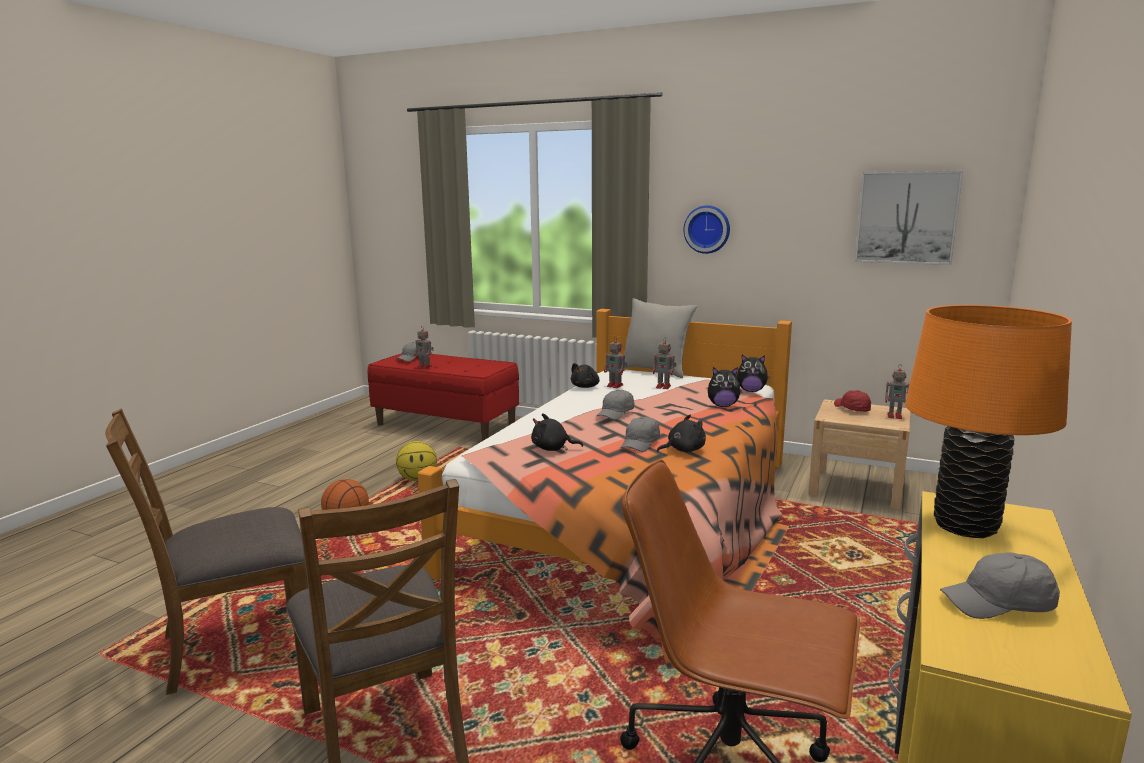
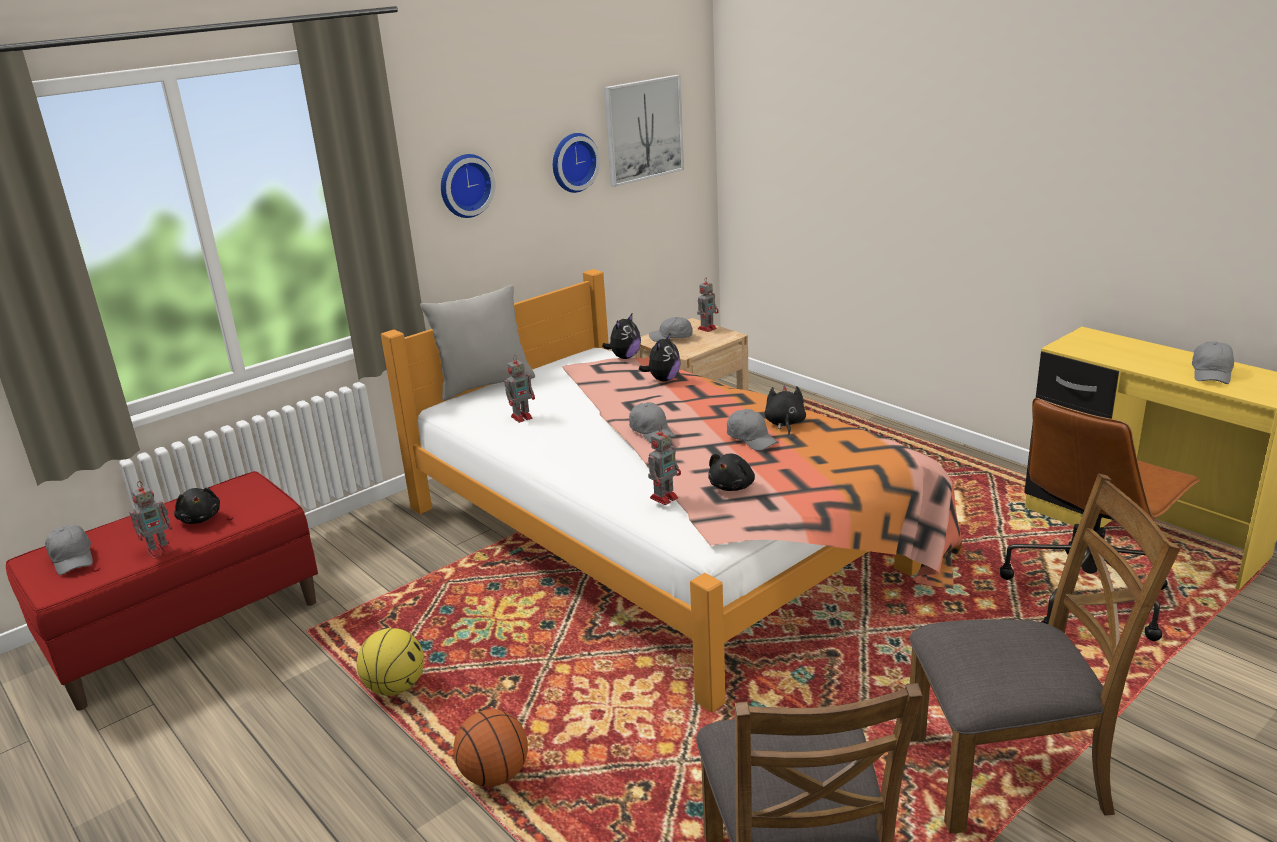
camera: 65 degrees left, 10 degrees up
(586, 387) = (503, 434): black plush toy -> black plush toy (200, 518)
(664, 387) = (558, 393): toy robot -> toy robot (665, 497)
(815, 231) = (572, 162): none -> wall clock
(851, 409) = (671, 338): red cap -> grey cap
(965, 526) = (1104, 352): orange table lamp -> none

